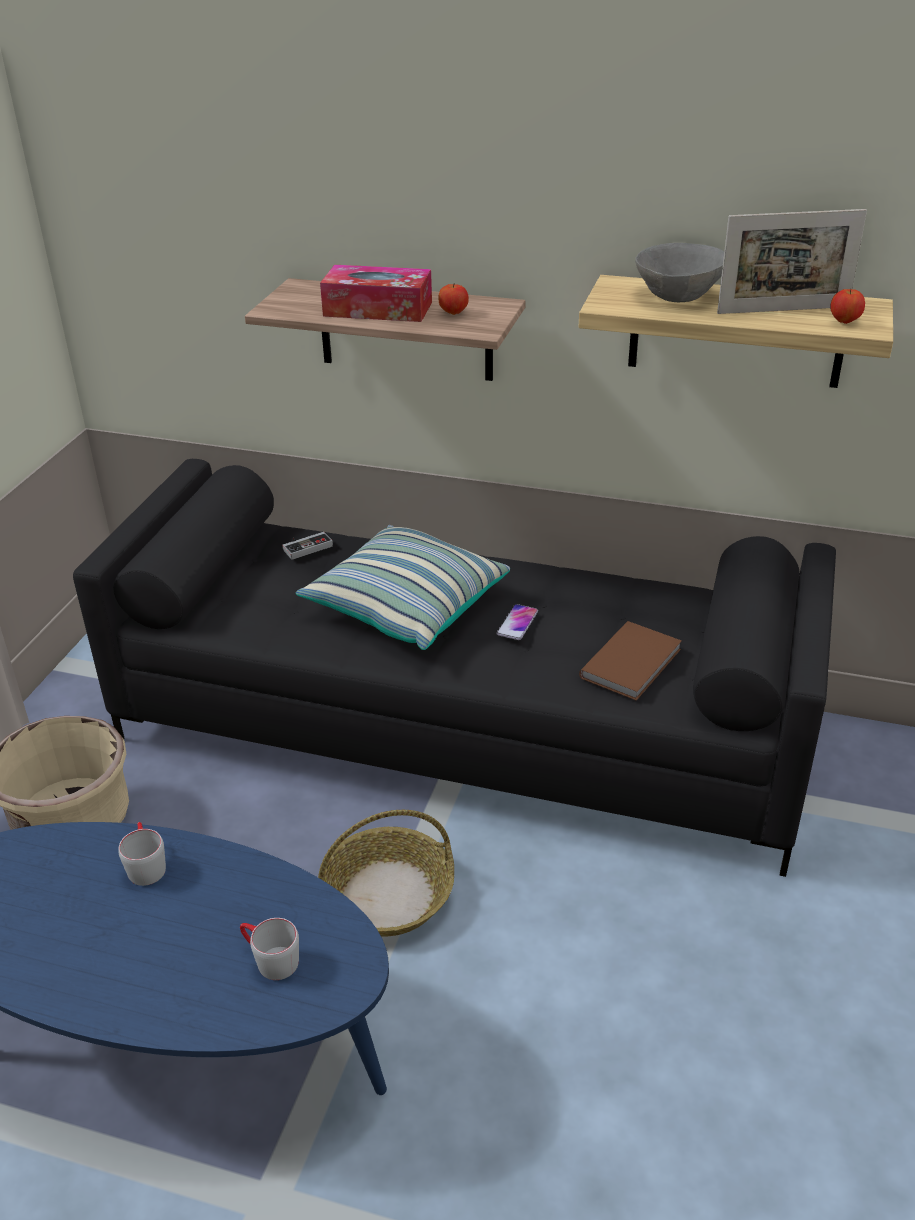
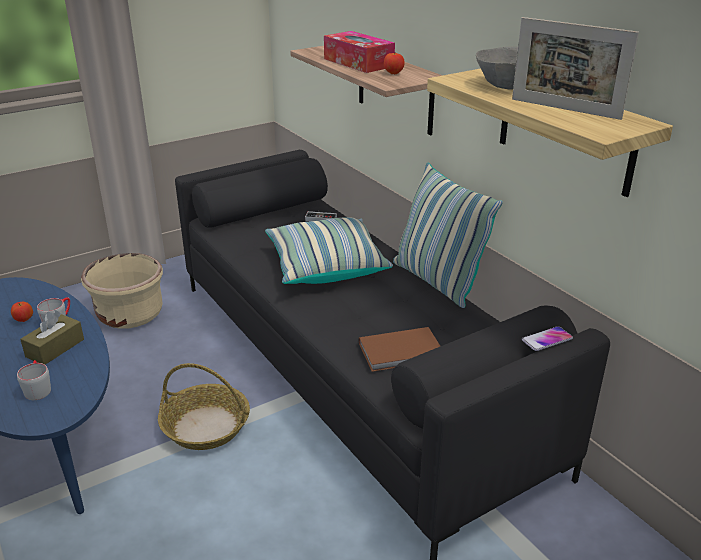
camera: 40 degrees right, 5 degrees down
(203, 899) = (55, 348): none -> brown tissue box
(517, 623) = (369, 300): phone -> phone (547, 339)
(549, 565) = (437, 281): none -> pillow
(844, 321) = (595, 125): apple -> apple (24, 320)

